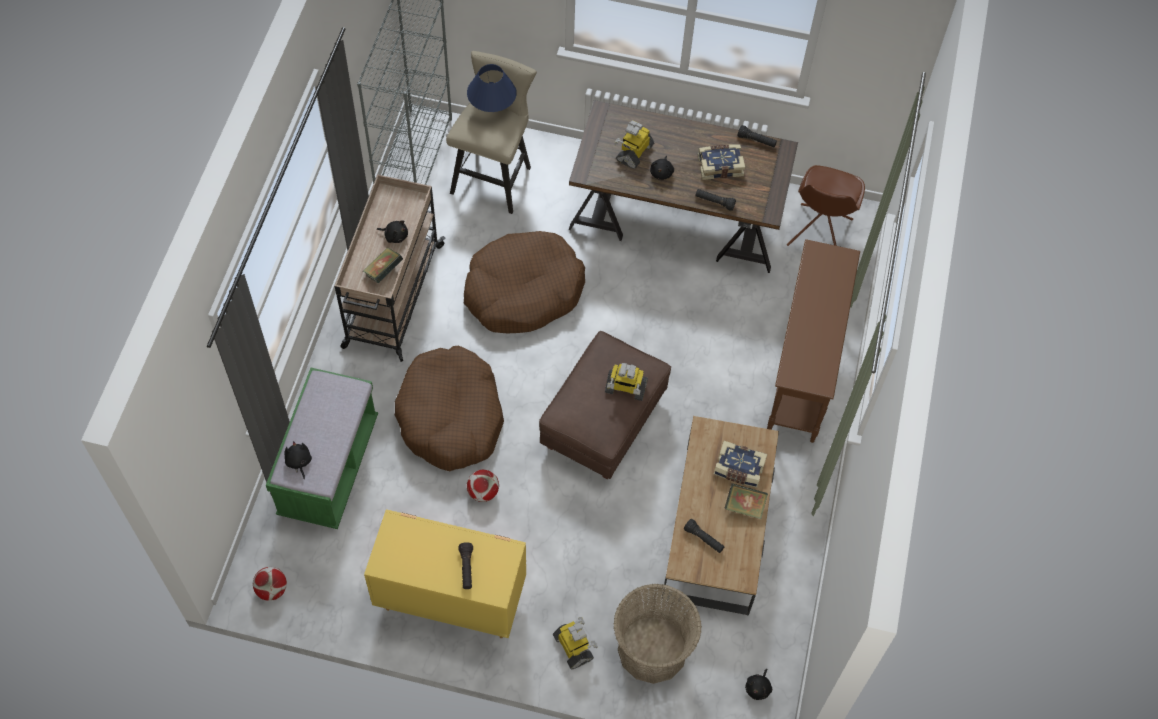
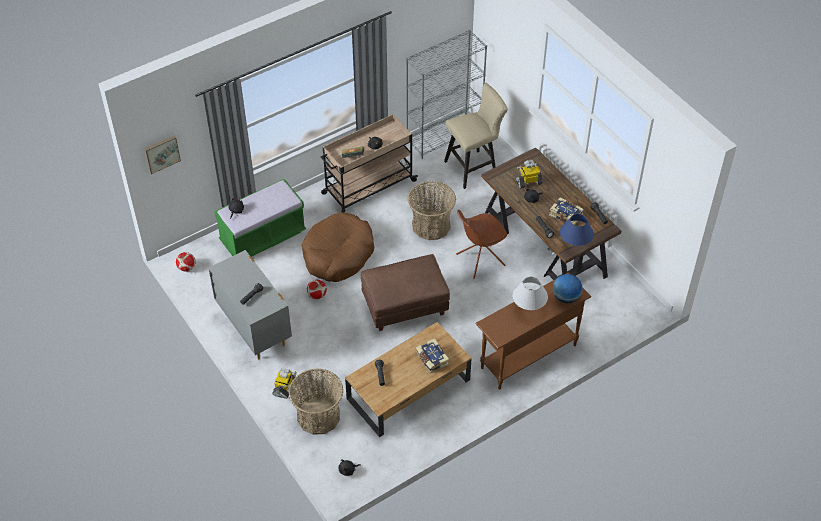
camera: 45 degrees right, 10 degrees down
(185, 466) = (161, 153): none -> picture
(450, 599) = (254, 327): yellow dresser -> grey dresser
(492, 109) = (479, 121): blue table lamp -> blue table lamp (574, 244)
(523, 291) = (431, 225): brown dog bed -> basket
(625, 388) = (414, 284): toy robot -> none
(744, 506) = (416, 376): book -> none
(812, 319) = (528, 308): none -> white table lamp
(819, 233) = (614, 300): brown chair -> brown chair (479, 260)
(837, 273) = (566, 297): none -> globe

